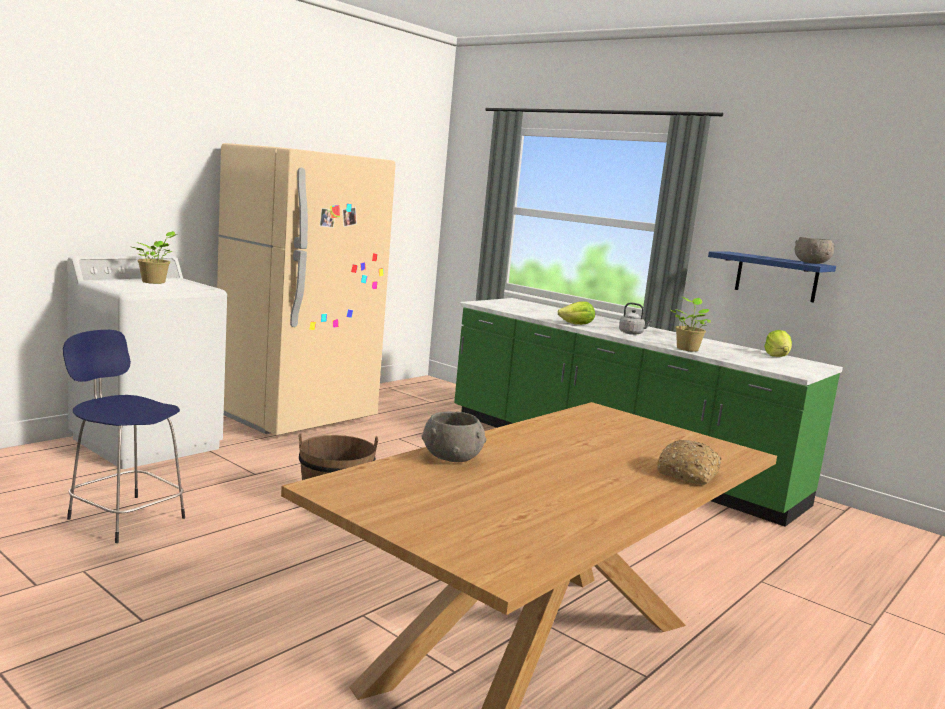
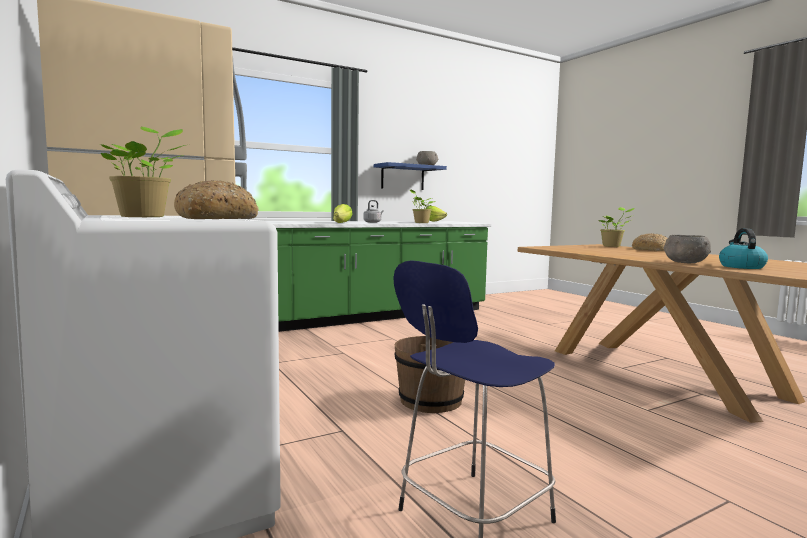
camera: 70 degrees left, 5 degrees down
(140, 288) = (217, 219): none -> bread
(423, 479) = (741, 267): none -> kettle
(733, 457) = (612, 246): none -> potted plant

